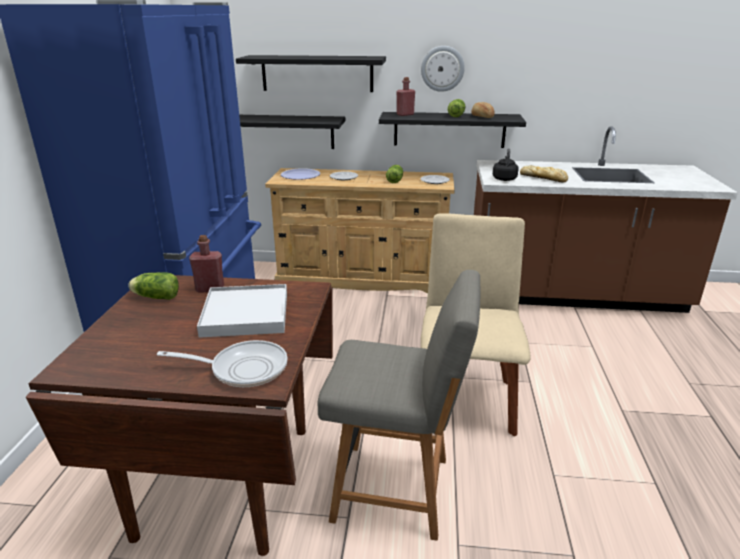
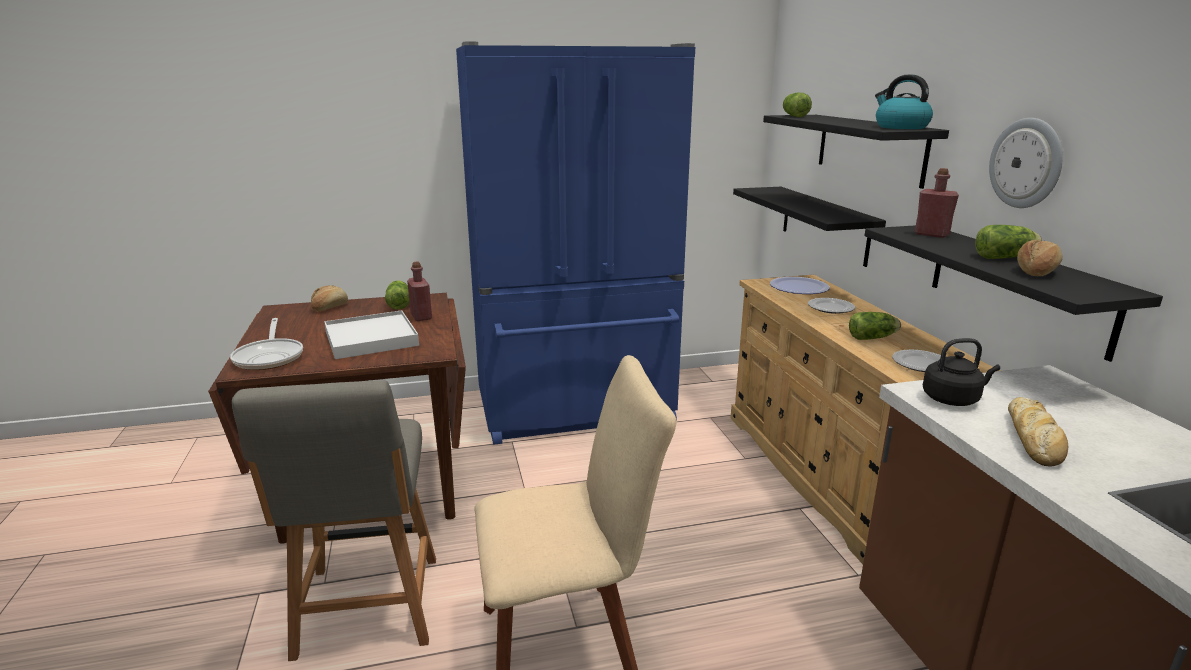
camera: 70 degrees right, 5 degrees down
(110, 335) = (329, 307): none -> bread
(259, 57) = (794, 116): none -> lettuce
(365, 57) = (900, 127): none -> kettle

